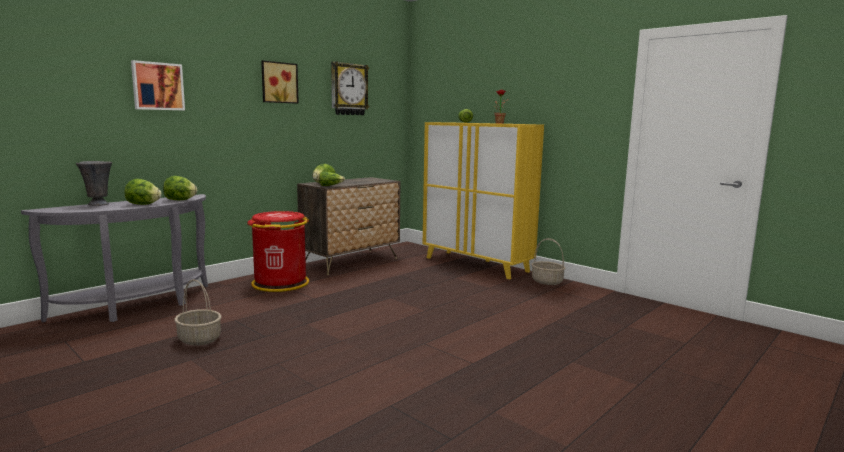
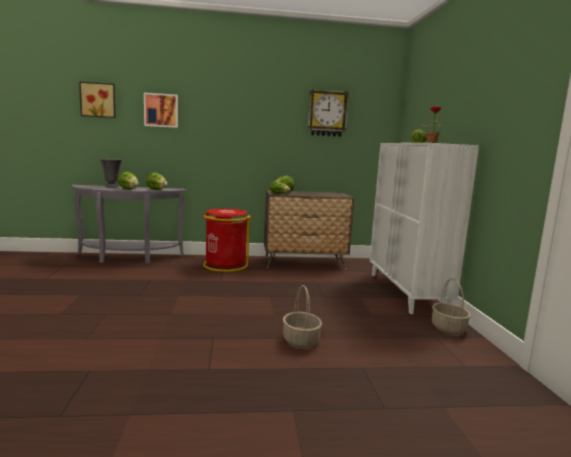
camera: 40 degrees right, 0 degrees up
(199, 339) = (109, 285): basket -> basket (300, 340)
(278, 82) = (257, 107): picture -> picture (98, 100)
(476, 264) = (406, 292): yellow cabinet -> white cabinet

